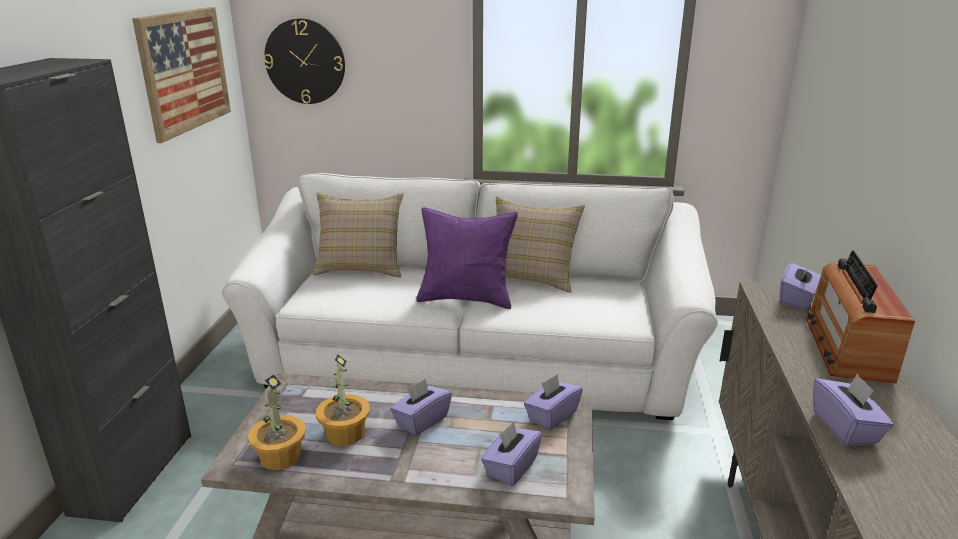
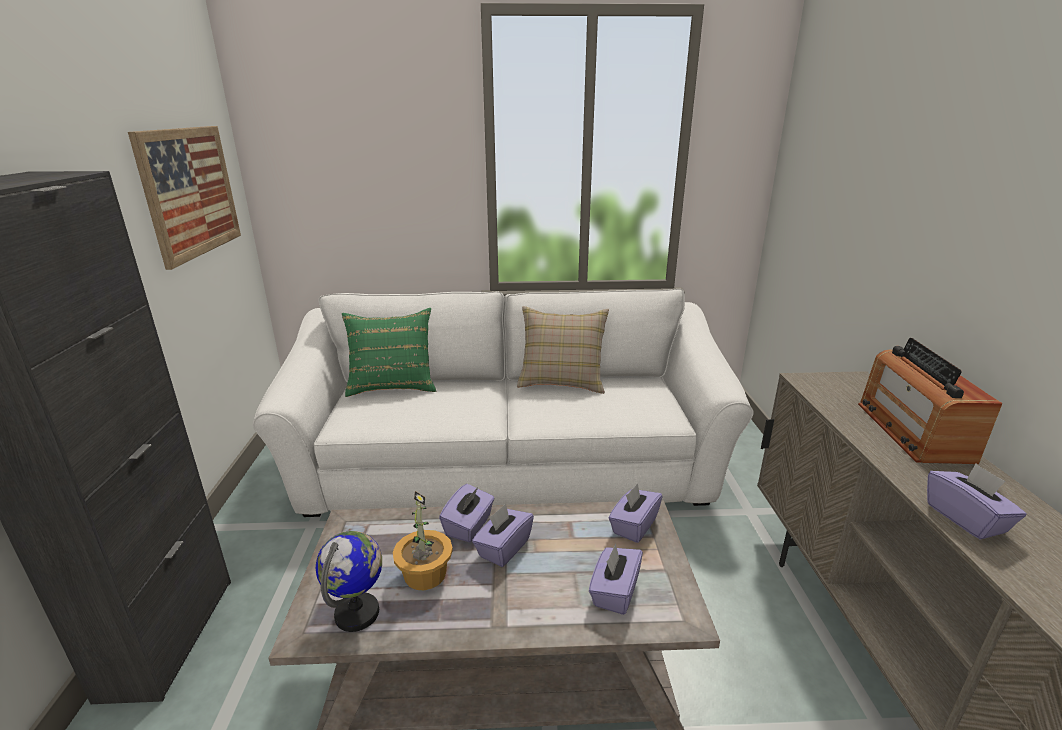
camera: 10 degrees left, 0 degrees up
(280, 456) = (358, 613): potted plant -> globe
(305, 61) = (316, 182): wall clock -> none
(361, 267) = (393, 384): beige pillow -> green pillow
(466, 298) = (507, 408): purple pillow -> none
(797, 299) = (840, 386): purple tissue box -> purple tissue box (469, 526)

